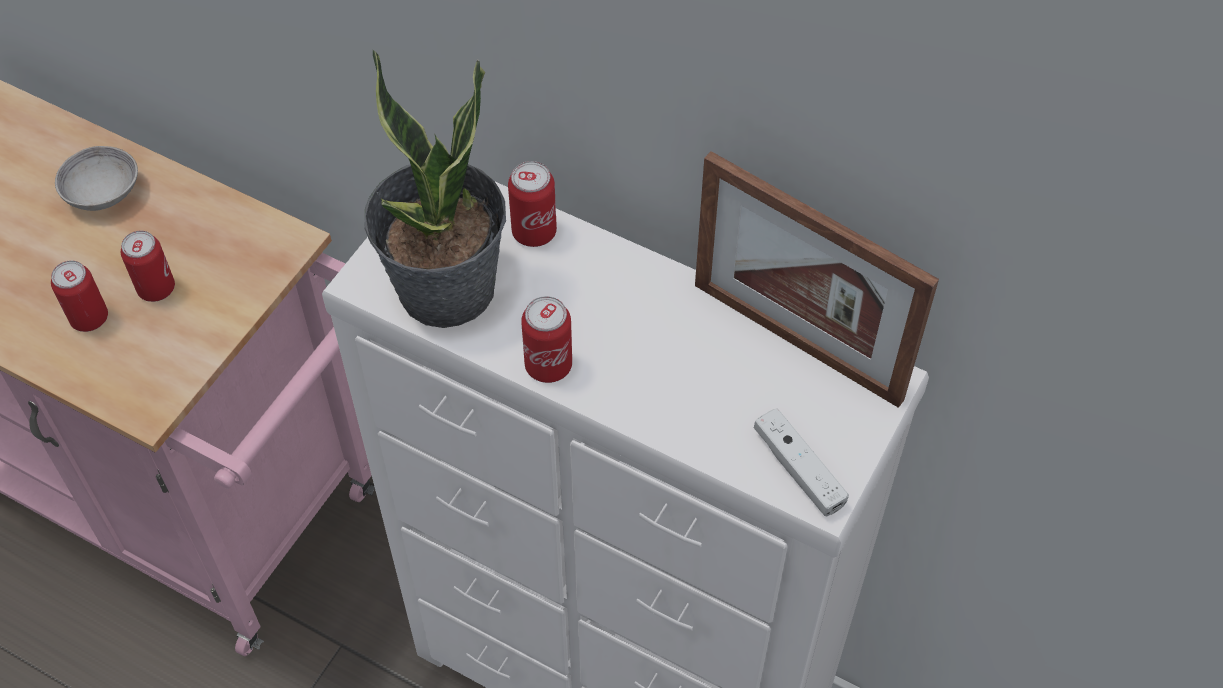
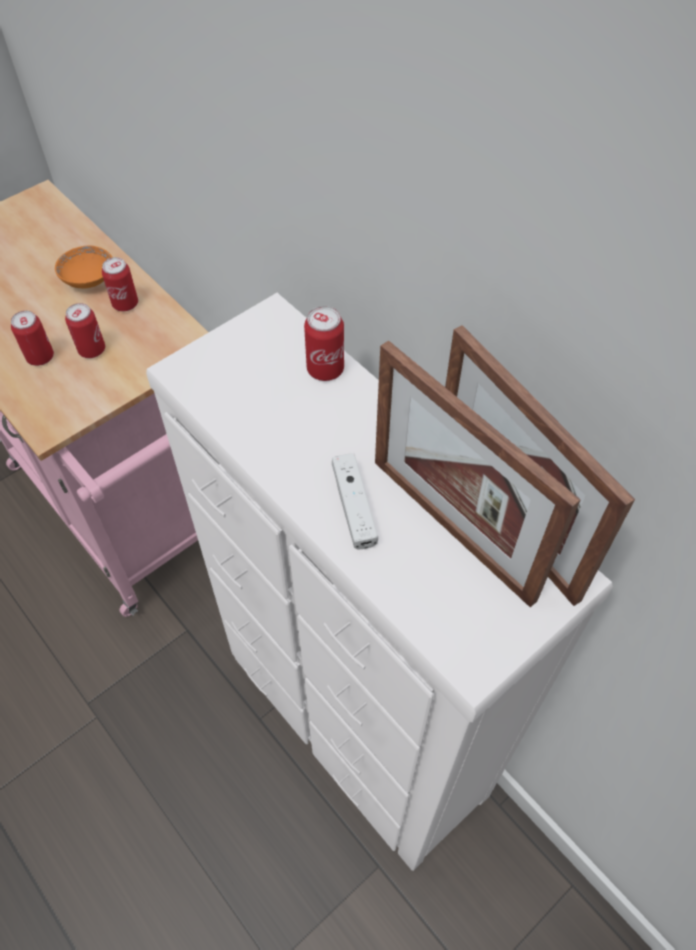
camera: 20 degrees right, 0 degrees up
(103, 193) = (89, 279): grey bowl -> orange bowl
(446, 290) = (237, 394): potted plant -> none
(548, 366) = (288, 477): can -> can (125, 304)
(746, 367) = (451, 528): none -> picture frame
(798, 469) = (462, 633): white game controller -> white game controller (354, 507)

